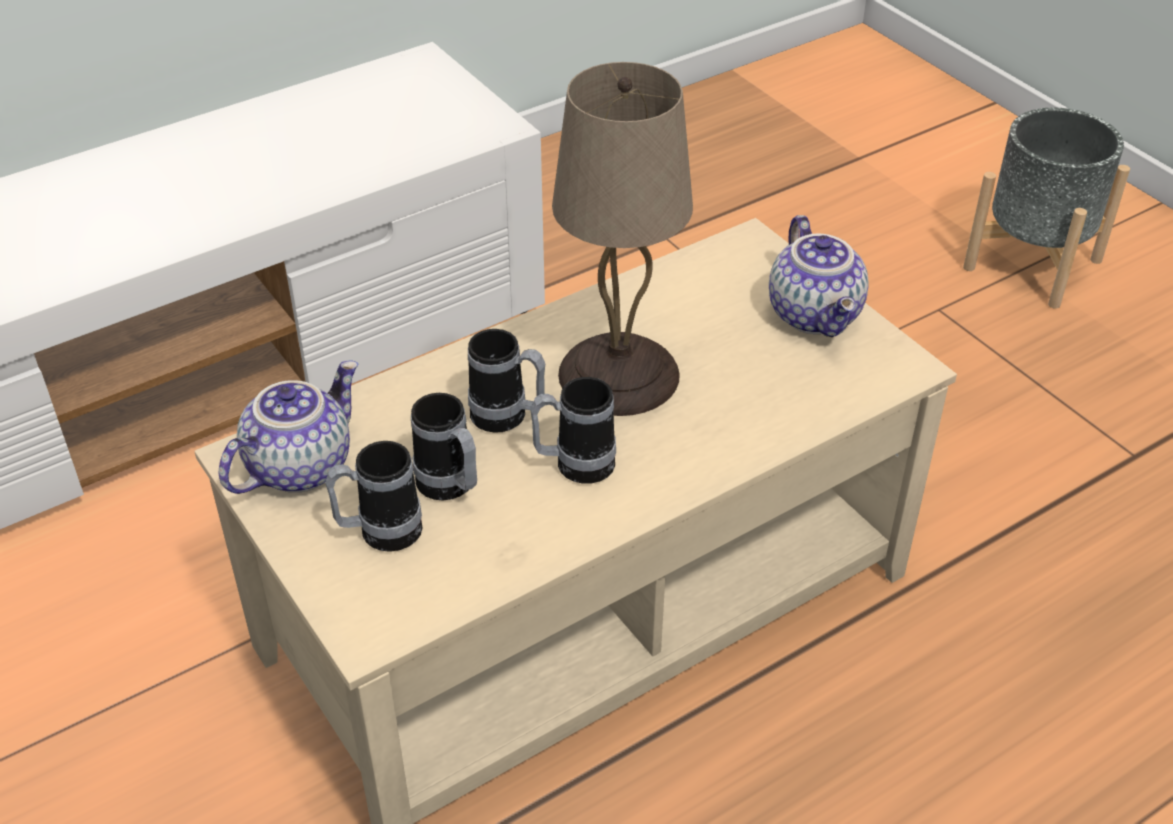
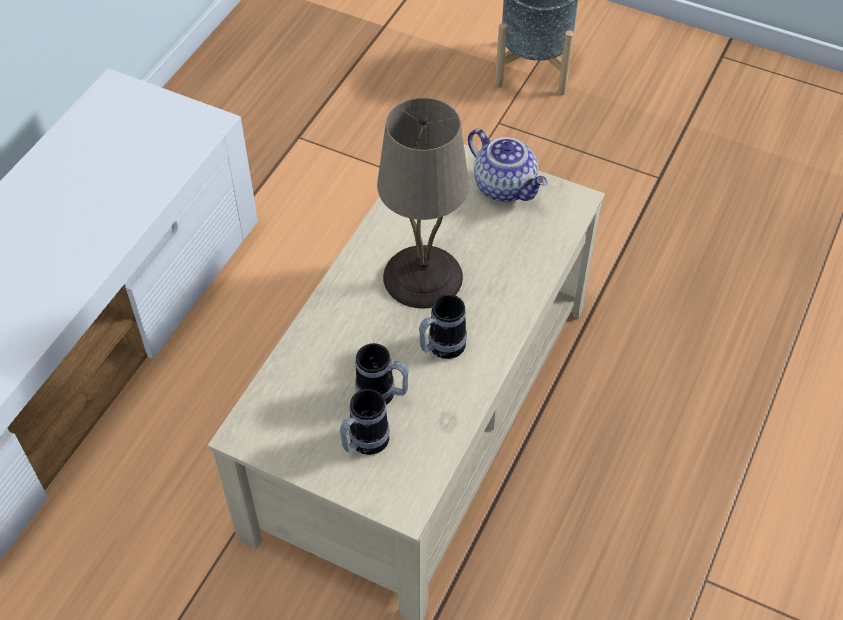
camera: 30 degrees left, 10 degrees up
(298, 465) = (281, 424): teapot -> none
(508, 418) = (381, 335): mug -> none

